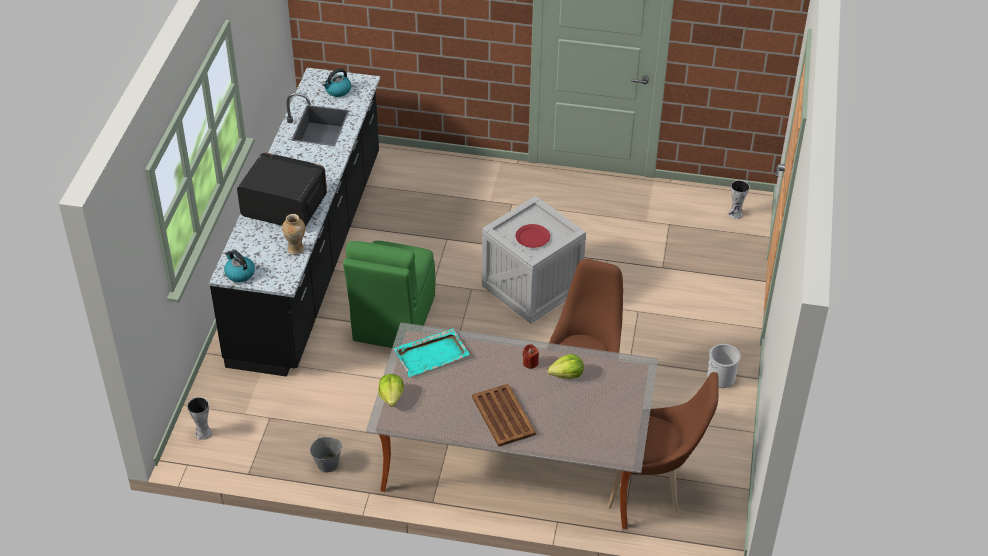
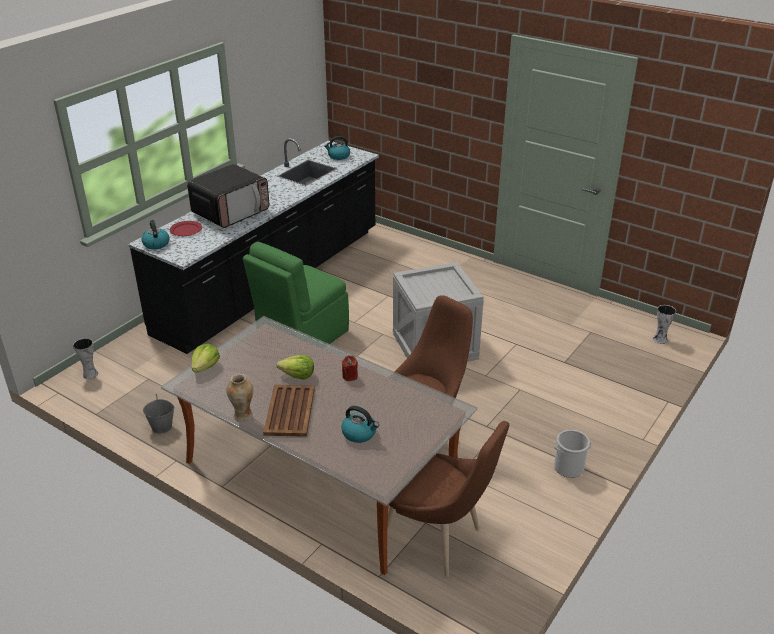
camera: 25 degrees right, 10 degrees down
(283, 207) = (231, 212): microwave -> microwave turned 90 degrees clockwise
(296, 250) = (213, 239): vase -> vase (243, 416)
(432, 354) = (269, 345): turquoise tray -> none
(532, 237) = (433, 290): red plate -> red plate (186, 230)
(567, 375) = (377, 395): lettuce -> lettuce (298, 375)
(578, 416) = (360, 433): none -> kettle

